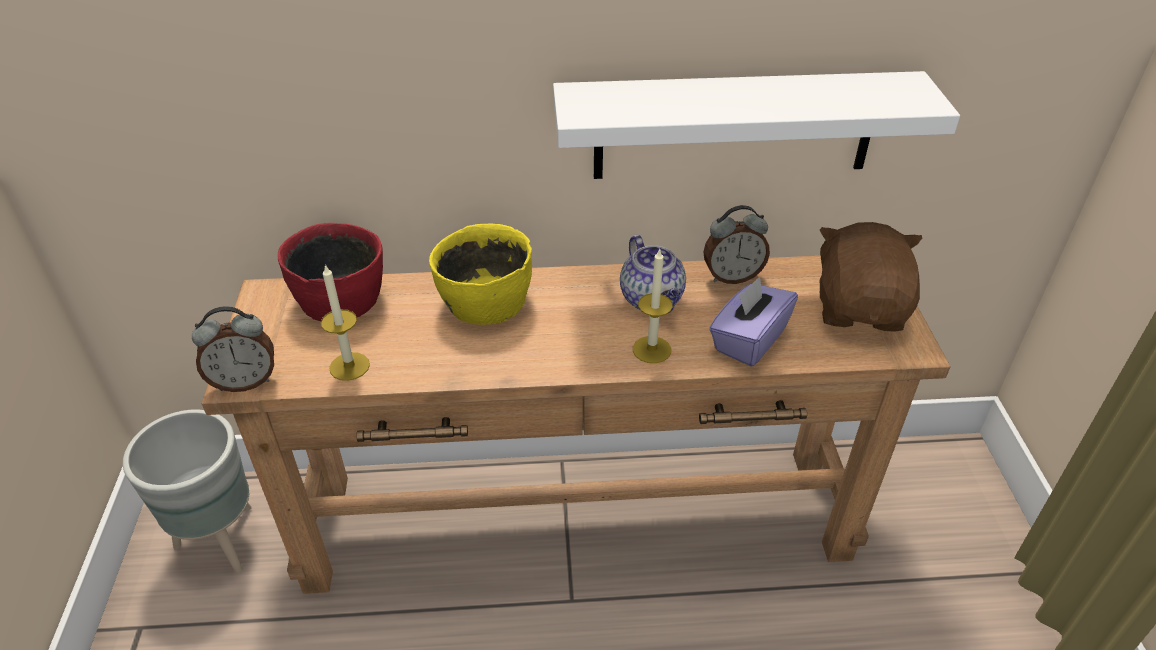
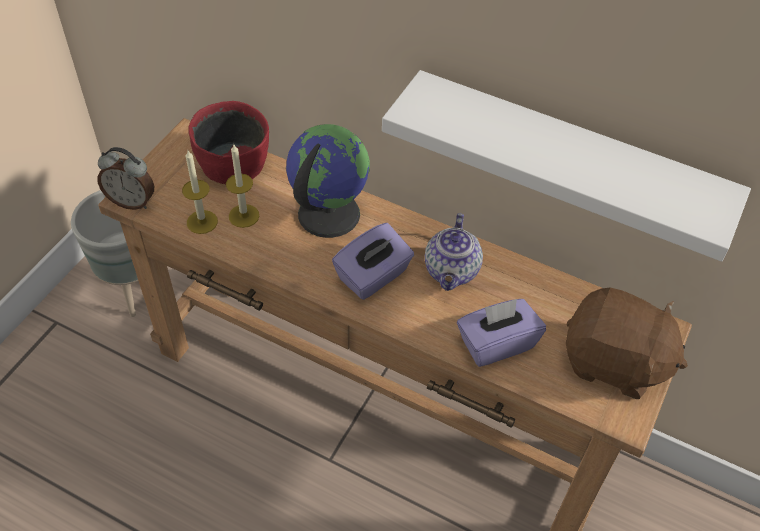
camera: 30 degrees right, 10 degrees up
(484, 302) = (327, 213): yellow bowl -> globe
(581, 336) = (373, 276): none -> purple tissue box
(651, 349) = (416, 313): candle -> candle (244, 216)
(732, 276) = (533, 281): alarm clock -> none
(860, 309) = (614, 362): brown plush toy -> brown plush toy turned 75 degrees clockwise

